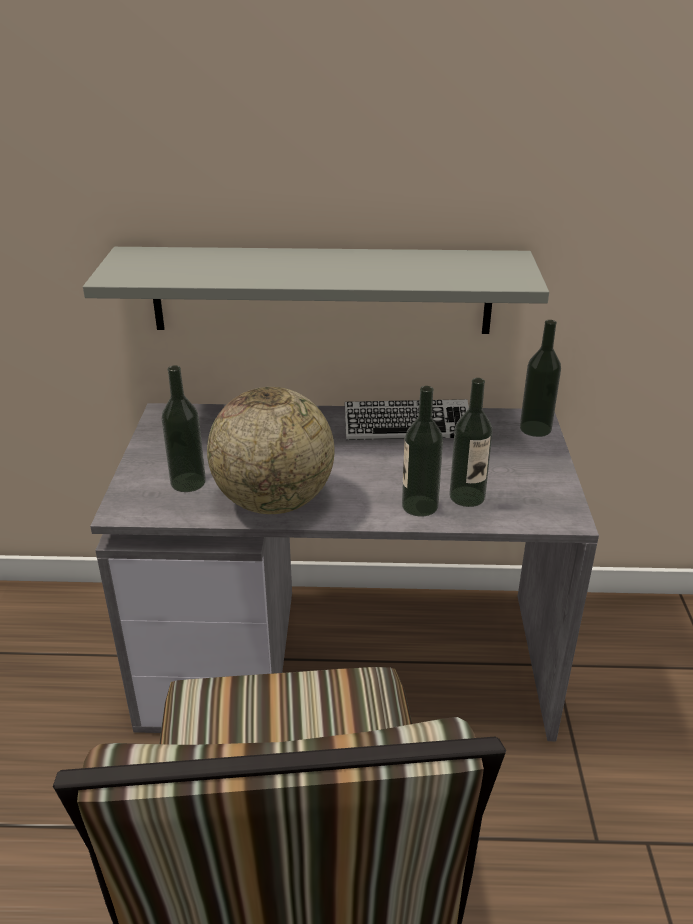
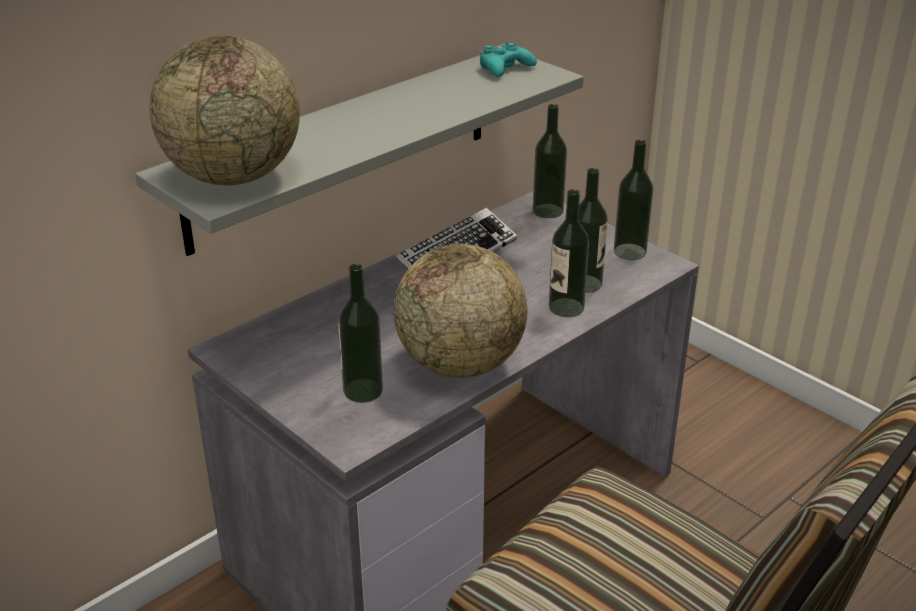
camera: 45 degrees left, 0 degrees up
(151, 267) = (234, 177): none -> globe
(493, 264) = (505, 68): none -> turquoise game controller
(551, 492) = (630, 251): none -> bottle

